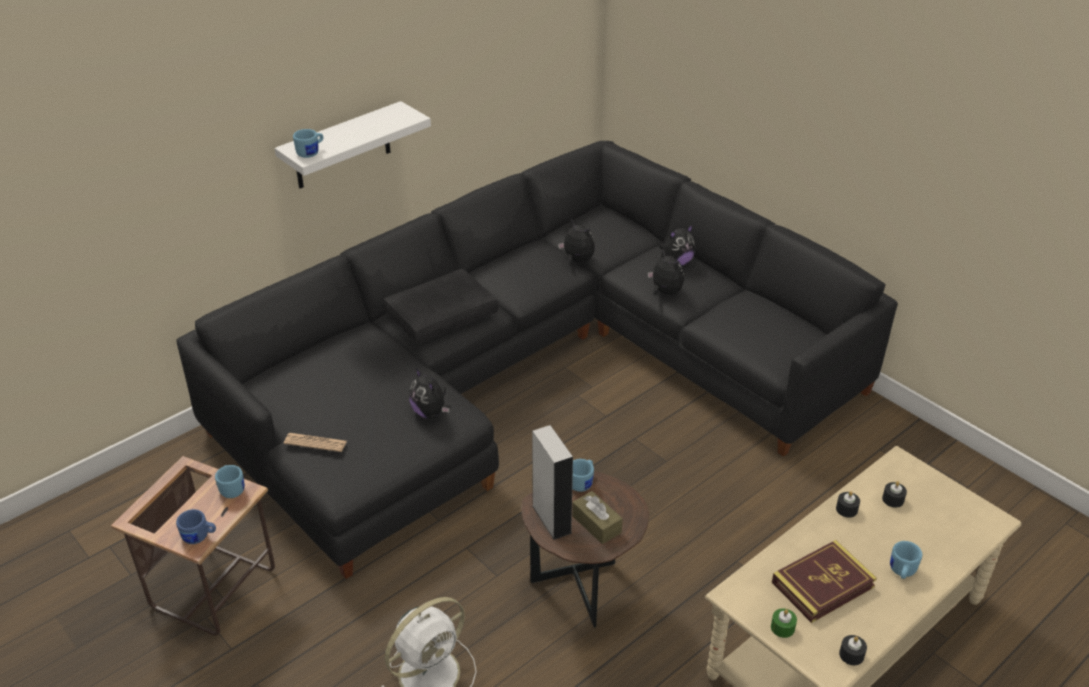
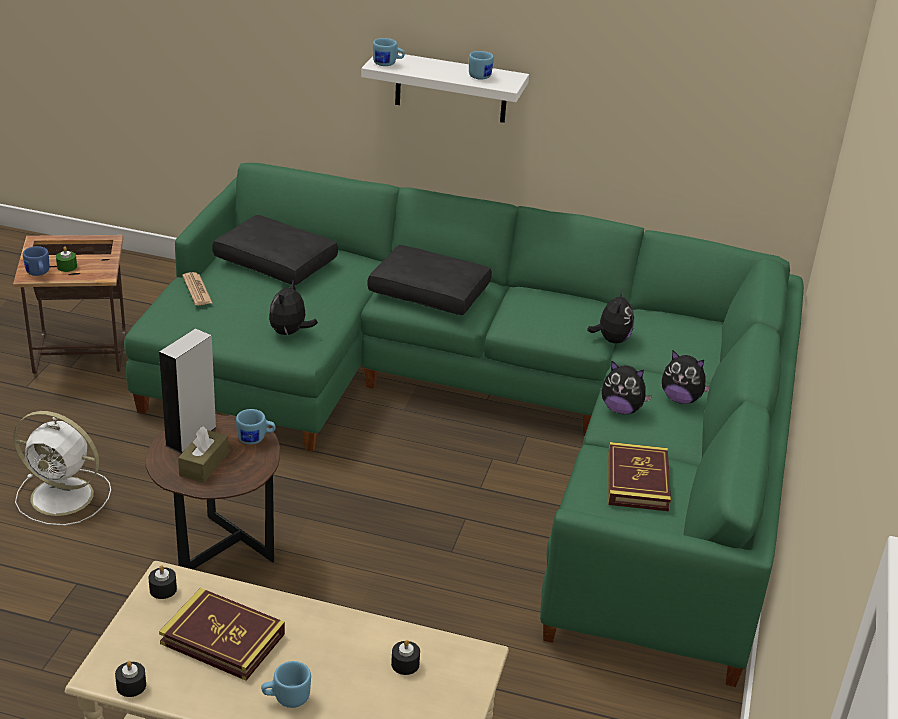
camera: 55 degrees right, 5 degrees down
(232, 488) = (102, 267): blue mug -> blue mug (482, 75)
(317, 378) = (277, 261): none -> black pillow
(531, 374) = (493, 418): black sofa -> green sofa
(665, 292) = (621, 409): plush toy -> plush toy turned 90 degrees clockwise
(751, 320) = (637, 481): none -> book
(782, 628) = (139, 624): green candle -> green candle (67, 267)
(846, 509) = (358, 629): black candle -> black candle (163, 589)

